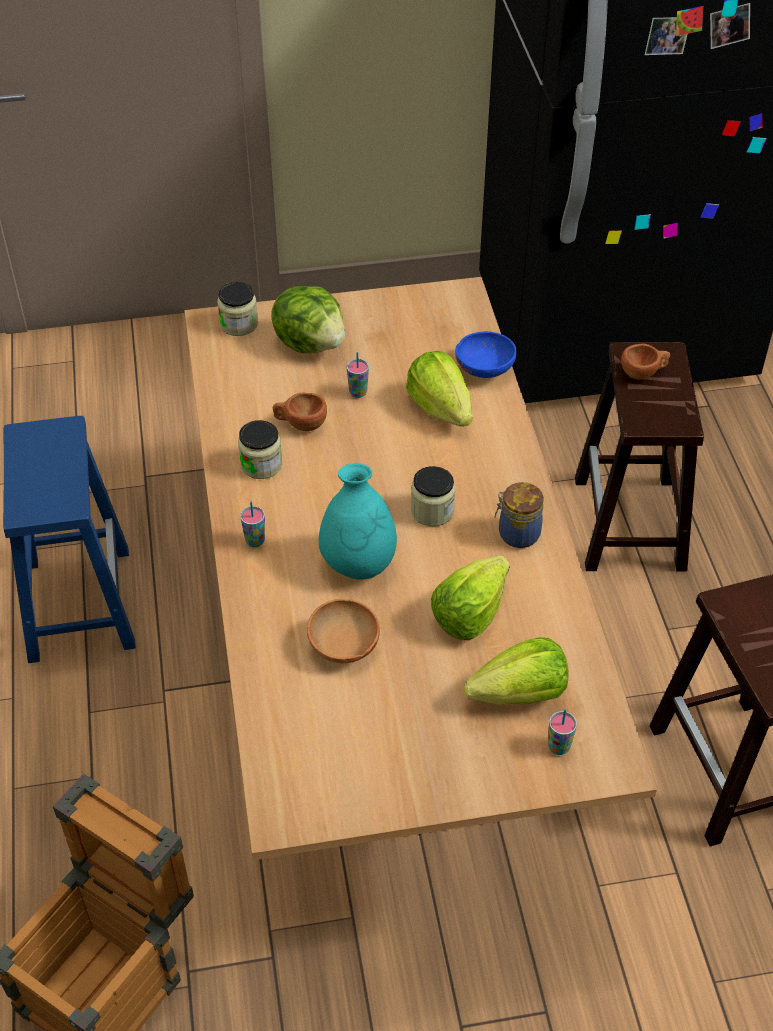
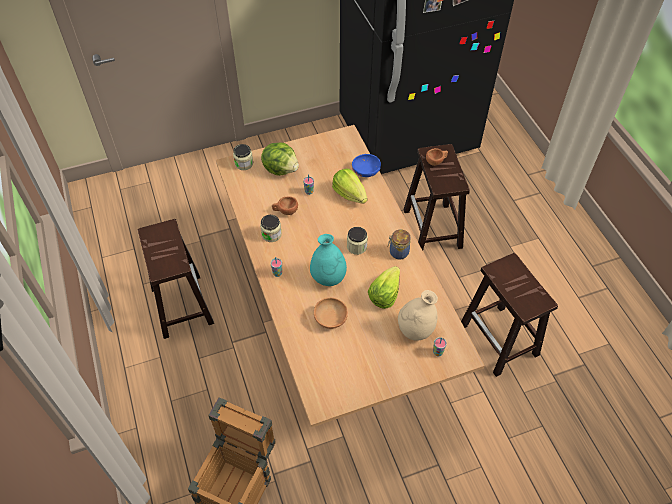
camera: 10 degrees left, 5 degrees up
(79, 602) = (181, 304): blue stool -> brown stool
(520, 694) = (415, 330): lettuce -> beige vase

